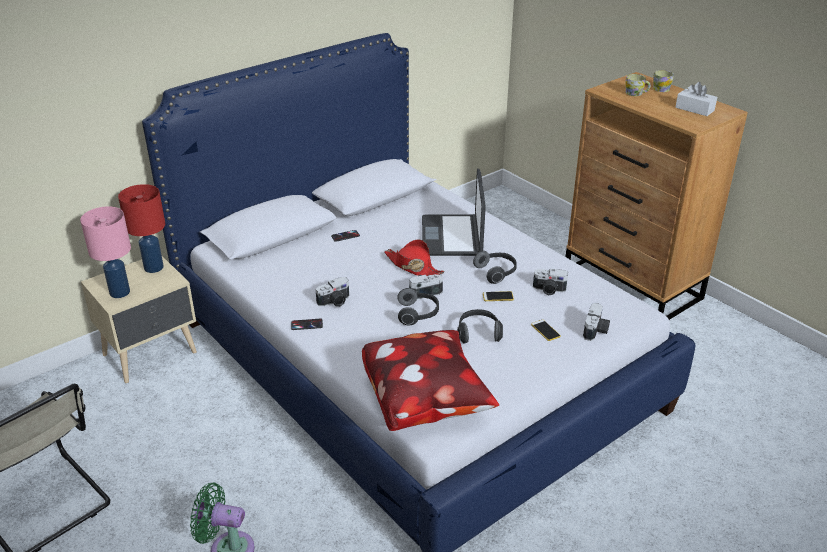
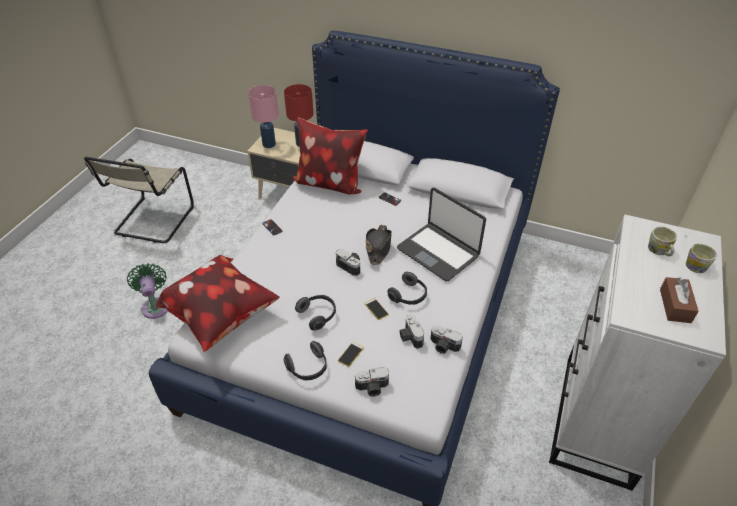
camera: 60 degrees right, 10 degrees up
(273, 263) = (329, 183): none -> pillow
(335, 302) = (306, 228): camera -> camera (443, 346)
(413, 266) = (378, 247): red hat -> black hat
(418, 314) = (318, 274): headphones -> headphones (308, 368)
(452, 236) = (438, 252): laptop -> laptop turned 105 degrees counterclockwise
(633, 285) = (596, 420): brown dresser -> white dresser
(694, 109) = (675, 306): white tissue box -> brown tissue box

